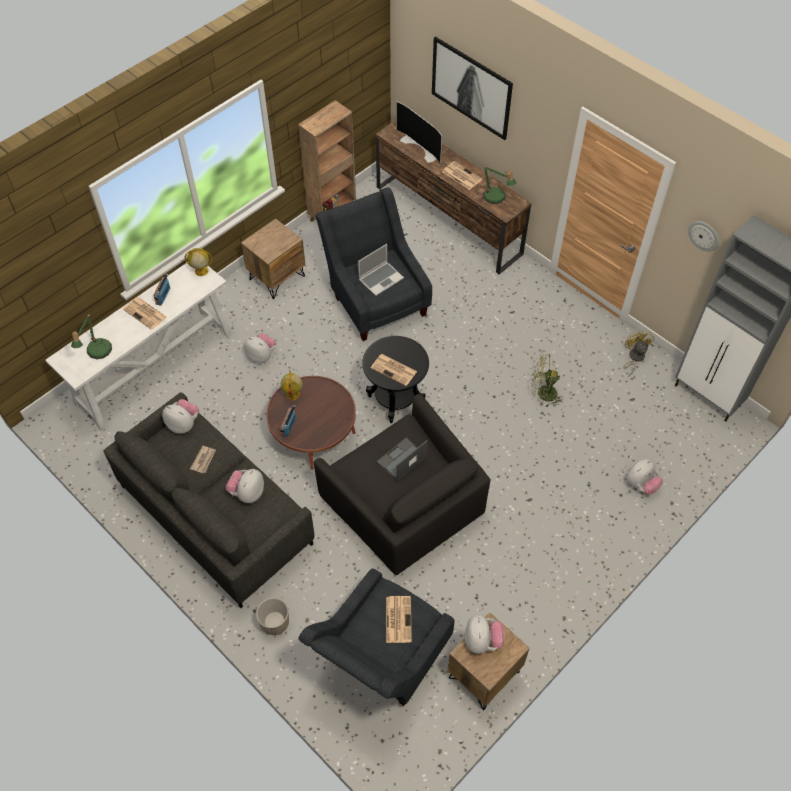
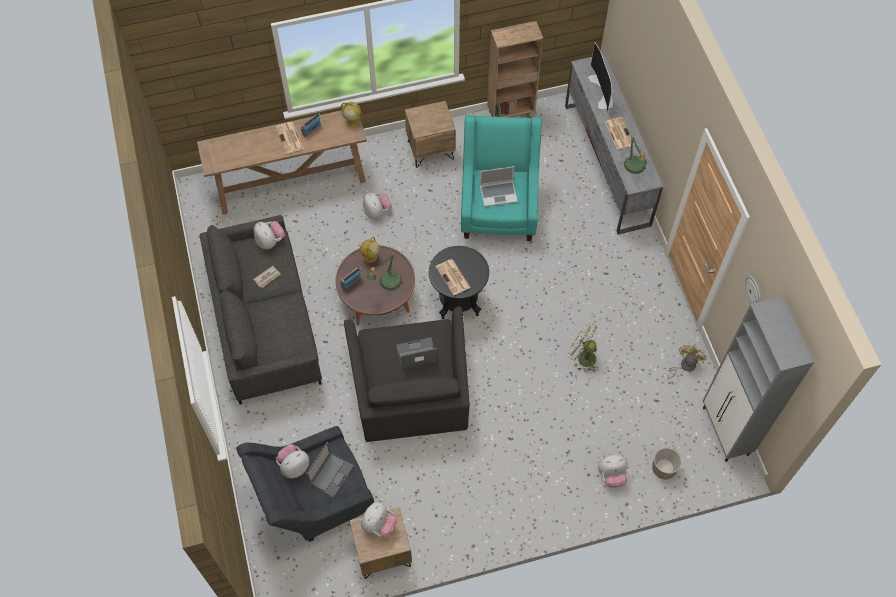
camera: 30 degrees right, 5 degrees up
(97, 353) = (236, 154): table lamp -> table lamp (387, 283)
(156, 367) = (291, 182): white console table -> brown console table
(247, 493) = (283, 319): plush toy -> plush toy (293, 466)
(274, 622) = (257, 428): planter -> planter (664, 468)
(376, 299) = (498, 207): grey armchair -> turquoise armchair
(398, 618) = (331, 474): newspaper -> laptop
(448, 220) = (606, 165): brown tv stand -> grey tv stand
(471, 88) = (648, 62): picture -> none

